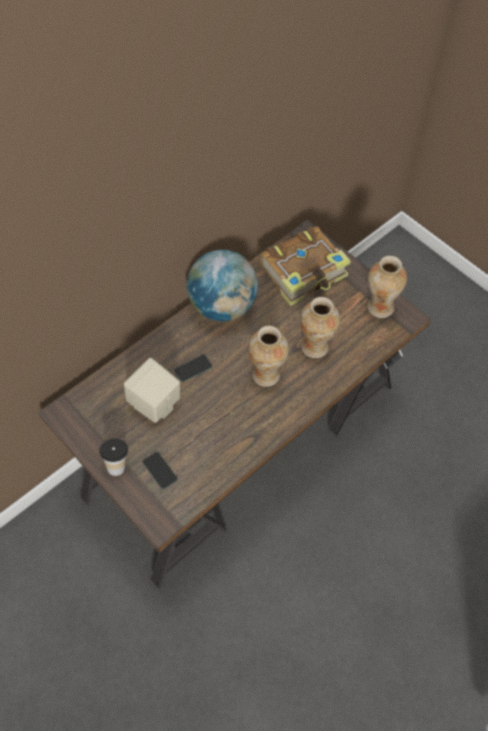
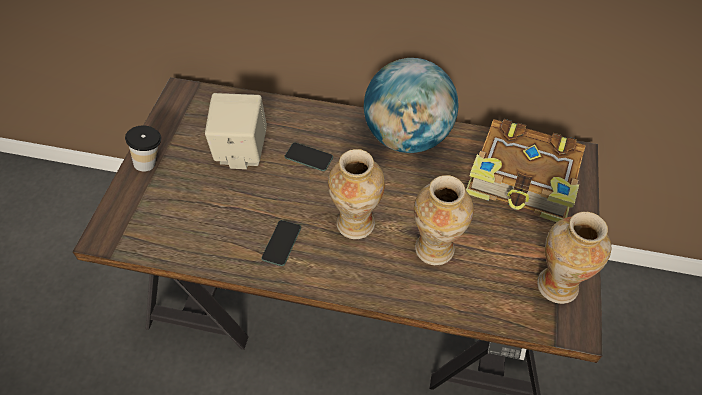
camera: 55 degrees right, 5 degrees down
(160, 471) = (166, 200): phone -> phone (281, 243)

